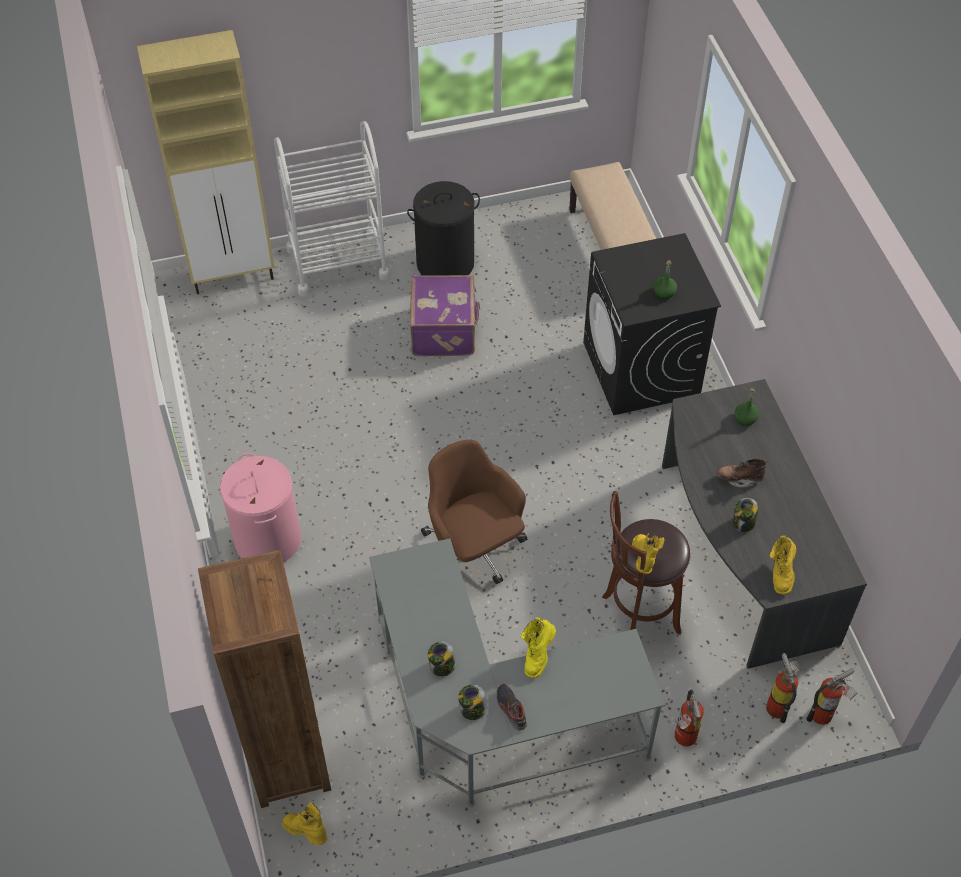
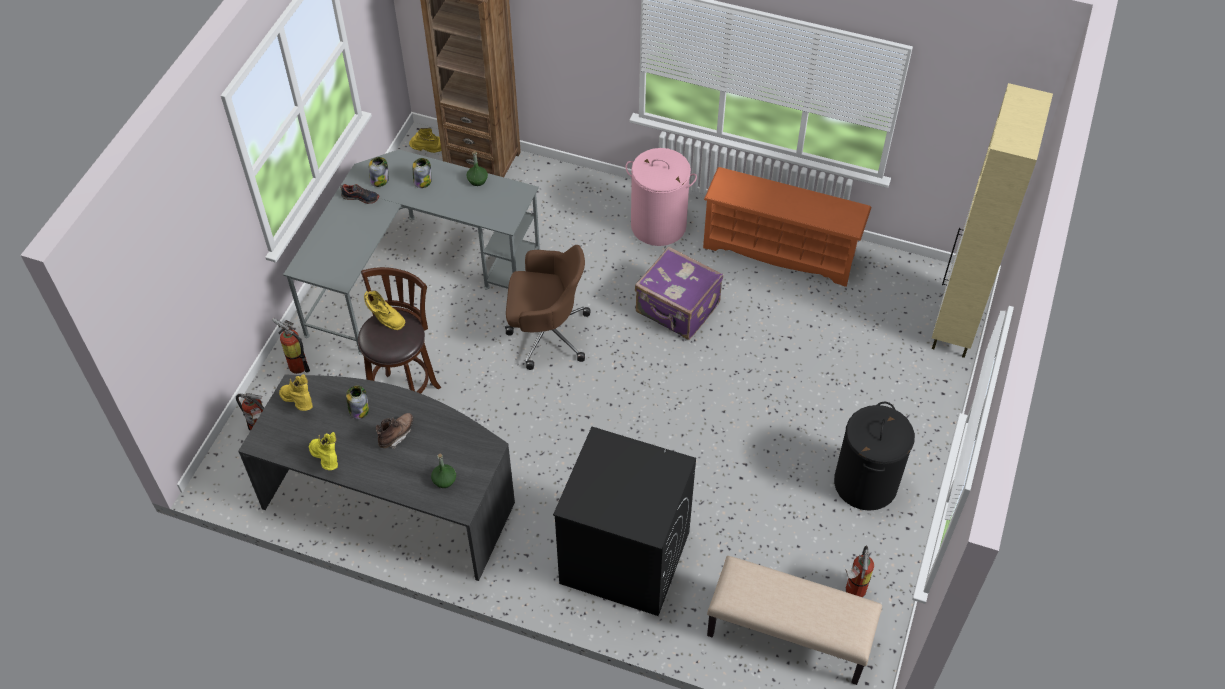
camera: 125 degrees right, 0 degrees up
(232, 427) = (780, 251): none -> orange shoe rack
(338, 263) = (921, 403): white cart -> none
(445, 331) = (781, 436): purple suitcase -> purple suitcase (677, 309)
(537, 655) = (382, 231): yellow boot -> yellow boot (327, 460)
(664, 292) = (603, 480): green bottle -> green bottle (477, 180)
(825, 715) = (228, 457): fire extinguisher -> fire extinguisher (853, 591)

